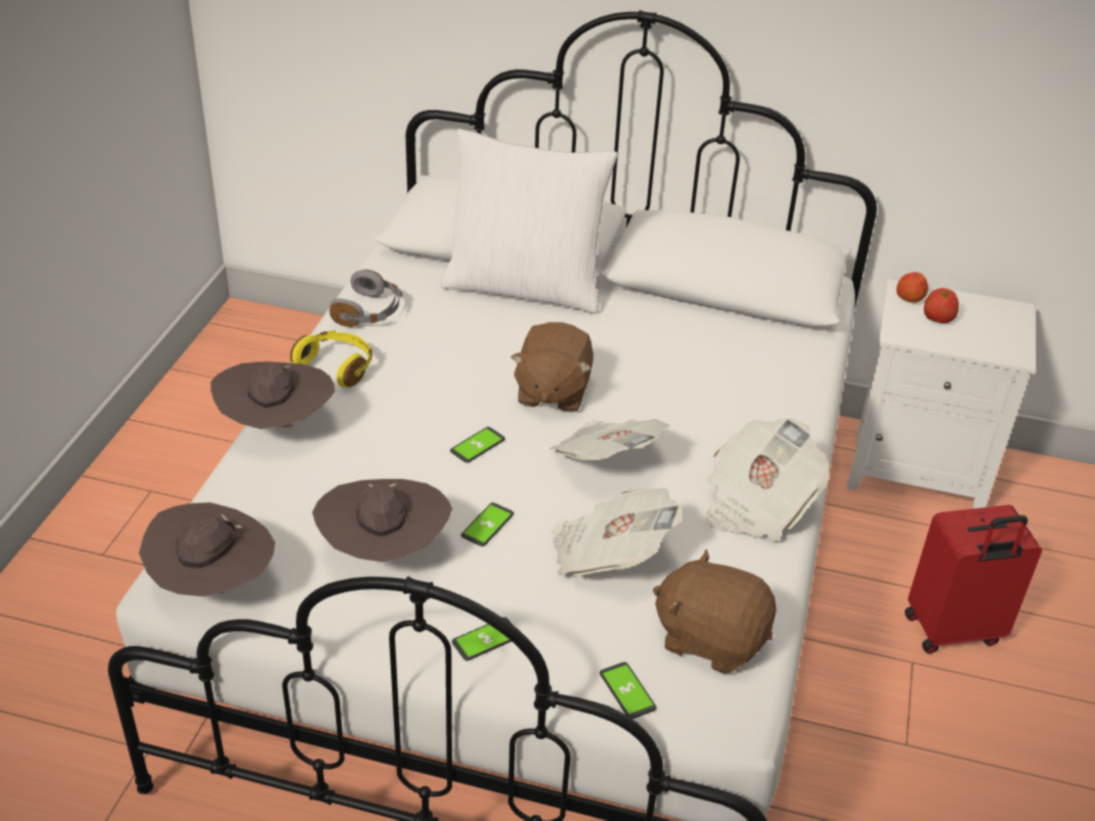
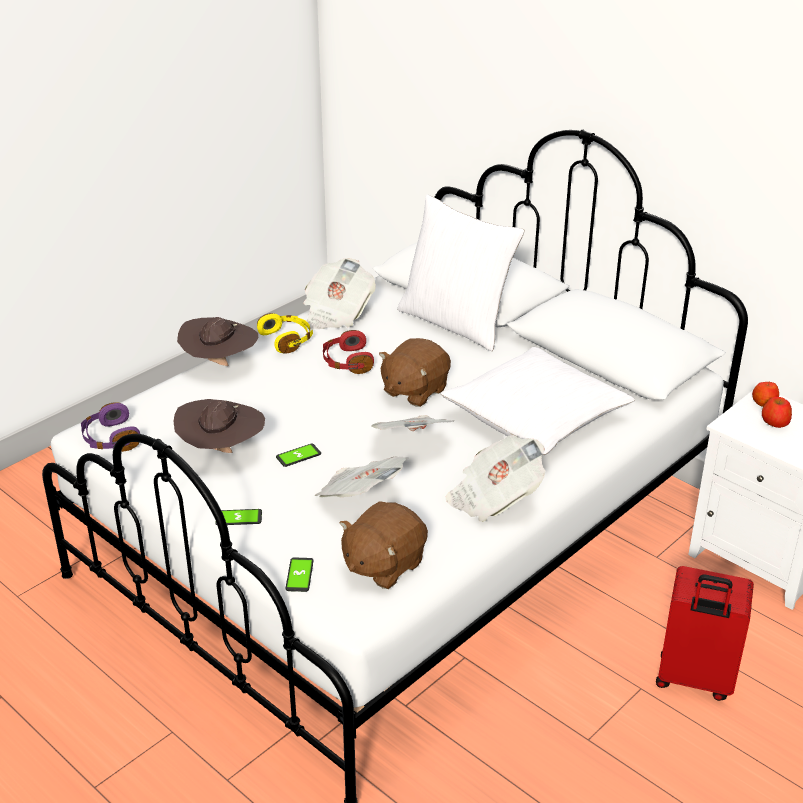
camera: 30 degrees right, 5 degrees down
(213, 585) = (110, 439): brown hat -> purple headphones
(369, 312) = (336, 313): grey headphones -> newspaper
(439, 376) = (347, 362): none -> red headphones
(477, 445) = (334, 409): phone -> none
(711, 638) = (383, 565): brown plush toy -> brown plush toy turned 105 degrees counterclockwise
(715, 385) = (536, 417): none -> white pillow

